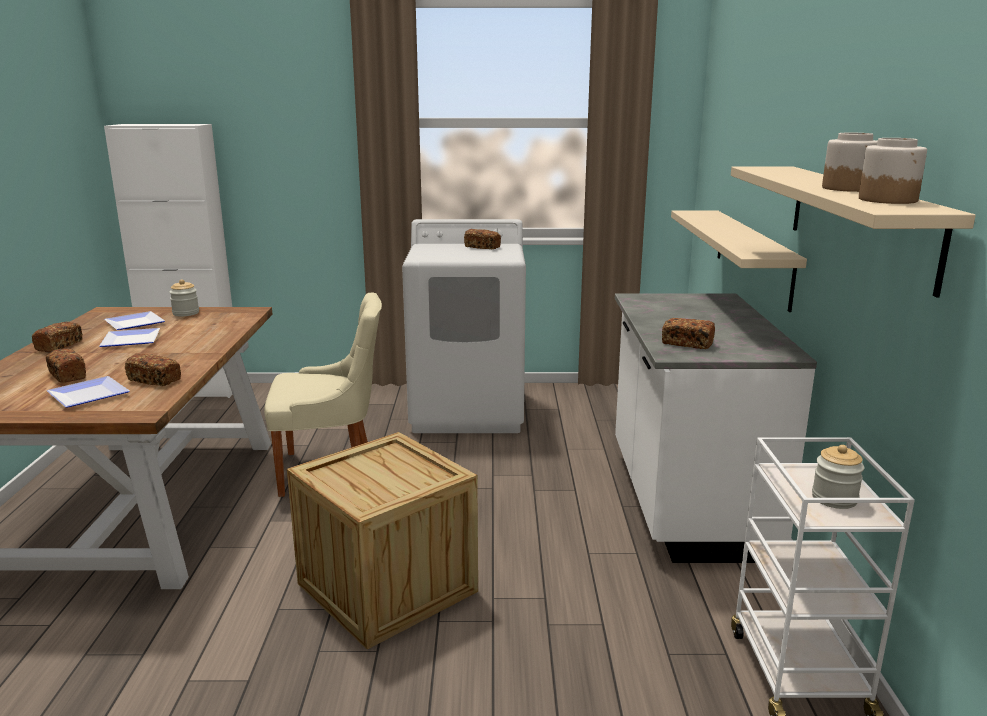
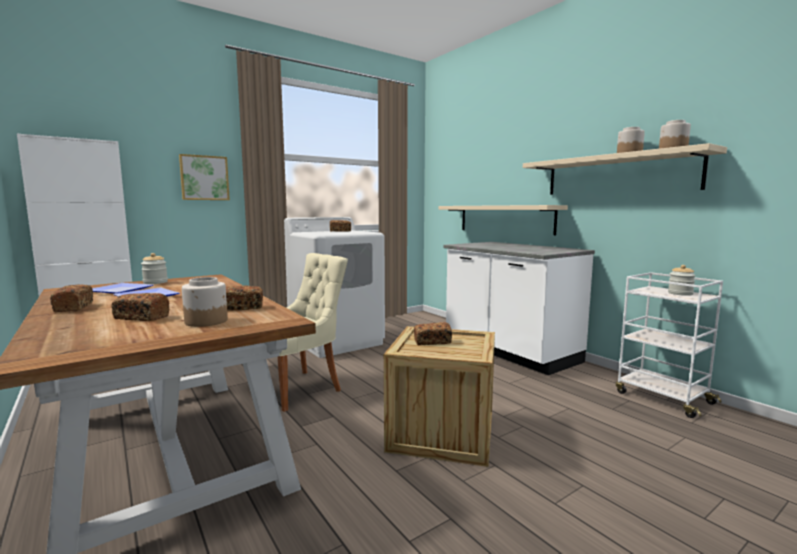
camera: 35 degrees left, 10 degrees down
(92, 395) = (207, 321): plate -> jar
(314, 160) = (204, 178): none -> picture
(687, 343) = (534, 250): bread -> bread (432, 342)

